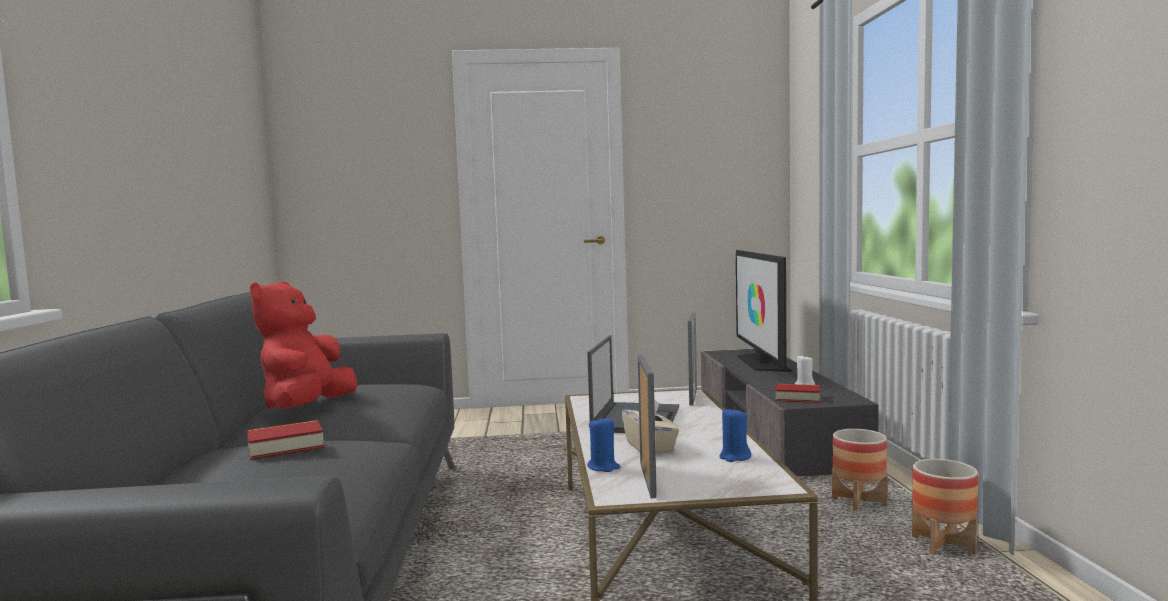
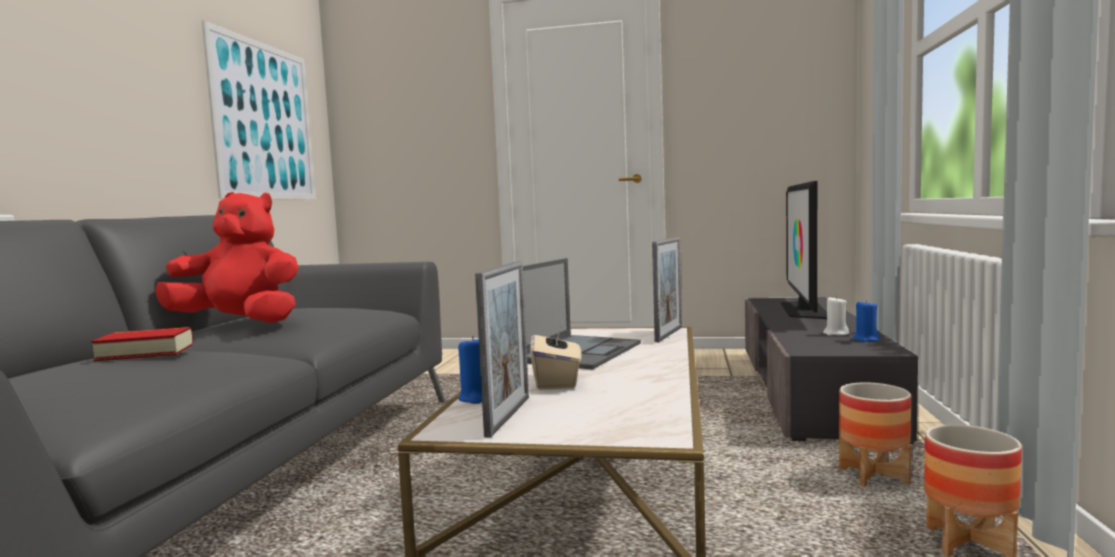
camera: 15 degrees right, 0 degrees up
(225, 181) = (264, 121): none -> picture
(307, 408) = (240, 323): red plush toy -> red plush toy turned 75 degrees clockwise
(734, 457) = (643, 398): blue candle -> blue candle (865, 339)
(797, 398) = (816, 345): book -> none

